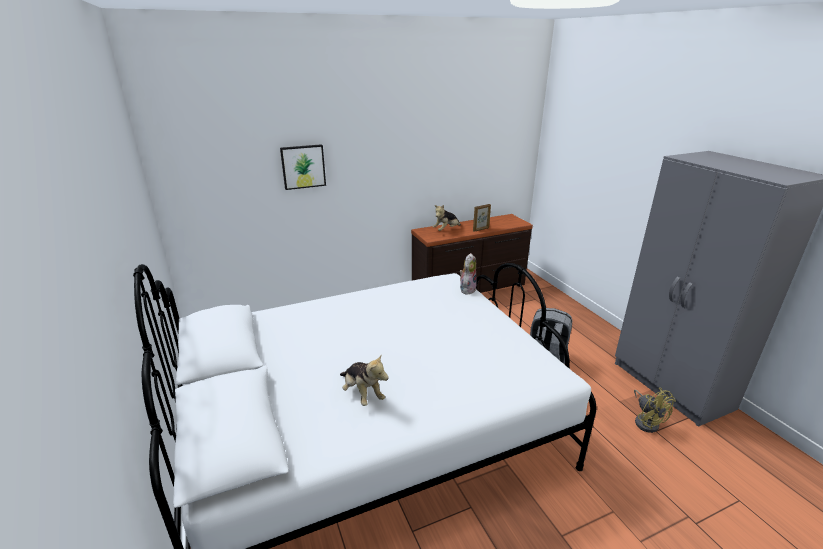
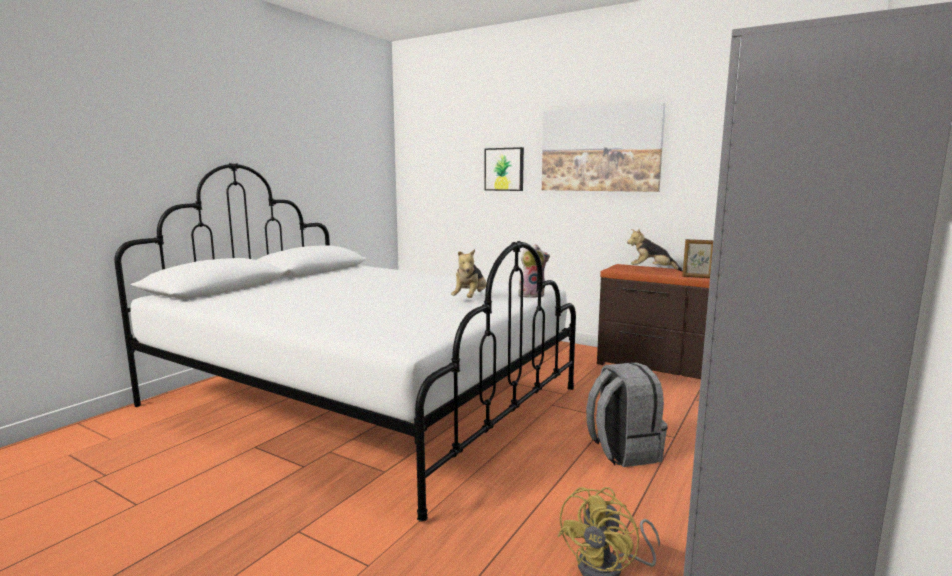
camera: 55 degrees right, 15 degrees down
(362, 394) = (290, 299): plush toy -> plush toy (470, 299)
(392, 142) = (600, 149): none -> picture

